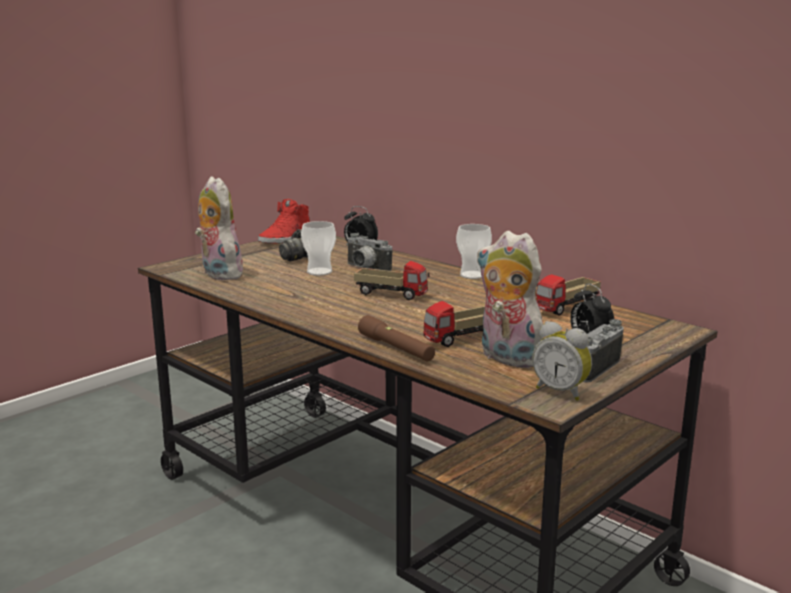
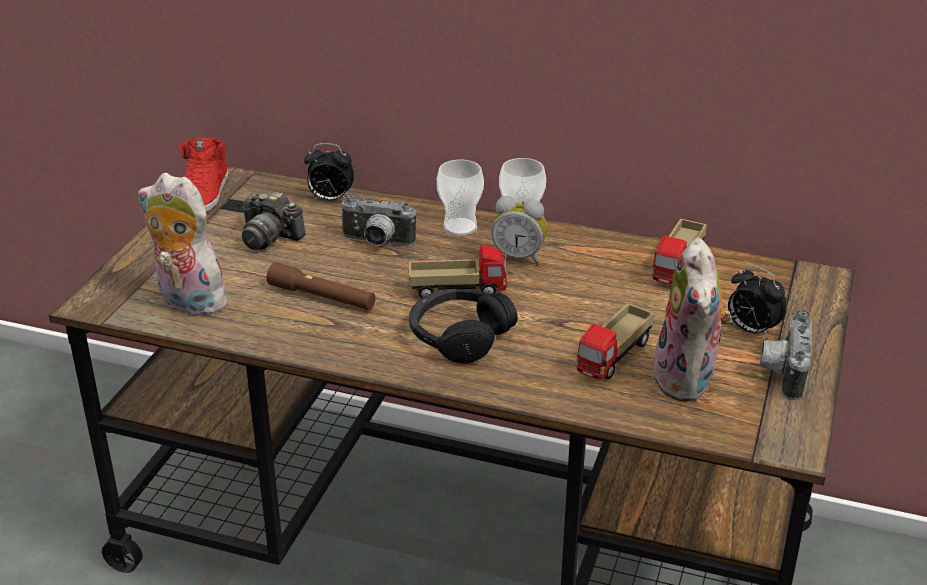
camera: 25 degrees left, 15 degrees up
(319, 272) = (322, 264): cup -> cup (460, 227)
(366, 312) = (459, 336): none -> black headphones
(396, 348) = (555, 398): brown flashlight -> brown flashlight (322, 297)
(506, 358) = (688, 381): plush toy -> plush toy turned 105 degrees counterclockwise
(561, 391) = (786, 423): alarm clock -> alarm clock (519, 257)

